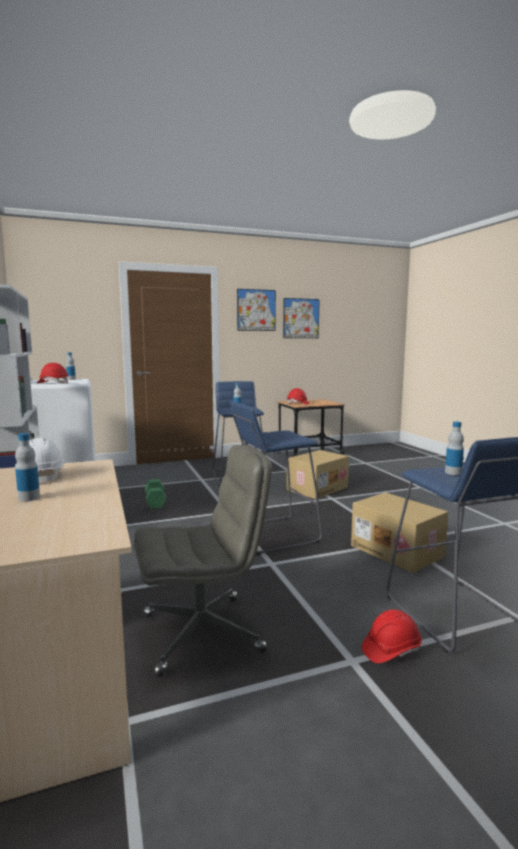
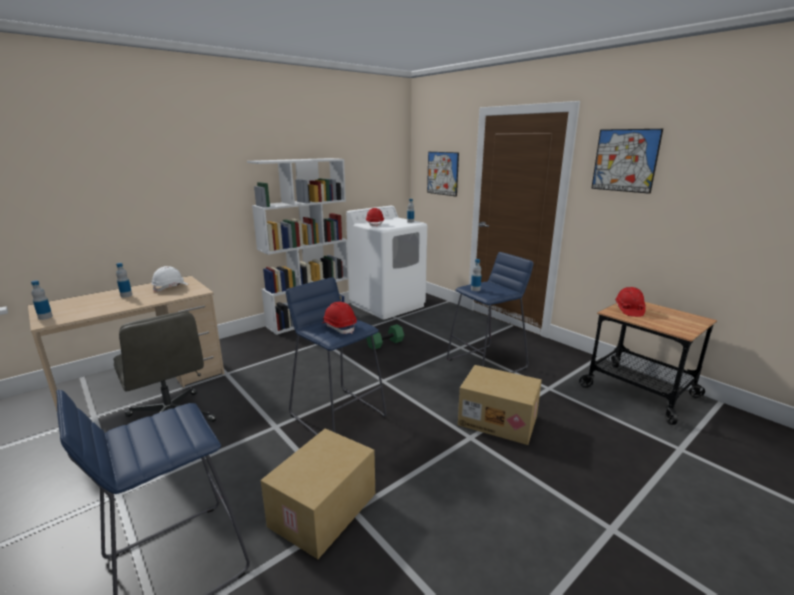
camera: 70 degrees right, 10 degrees up
(301, 318) = (706, 176): picture -> picture (442, 173)
(391, 650) = (125, 516): red hard hat -> red hard hat (339, 327)
(453, 472) = (167, 430): bottle -> bottle (45, 317)

